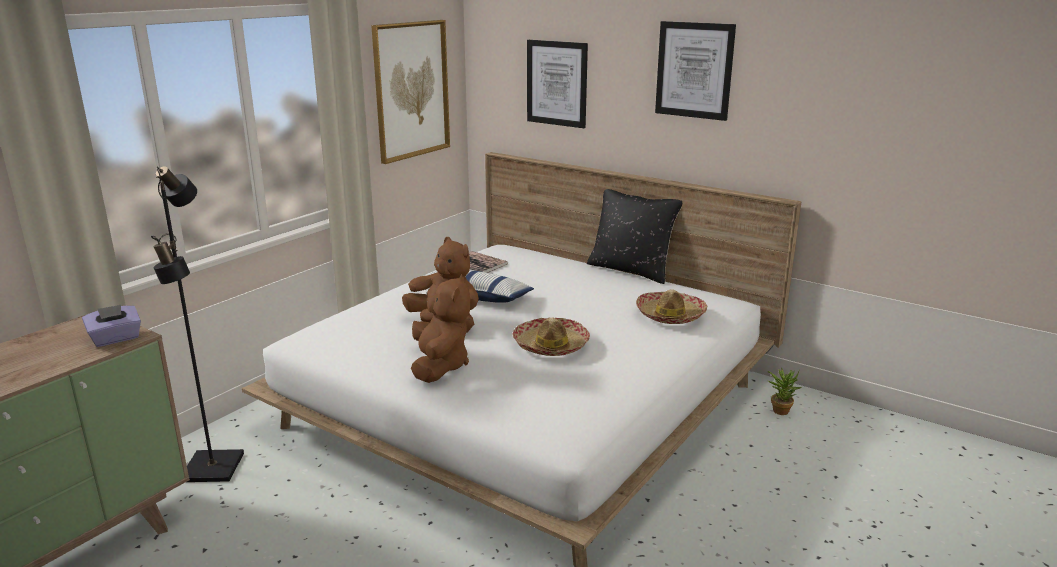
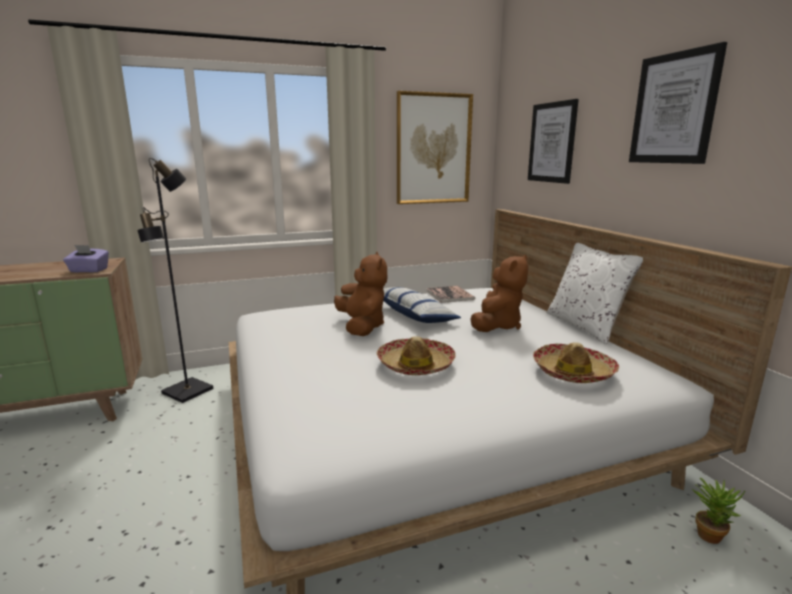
camera: 35 degrees right, 5 degrees down
(439, 366) = (307, 354): brown plush toy -> brown plush toy (497, 325)
(631, 270) = (585, 326): black pillow -> white pillow

